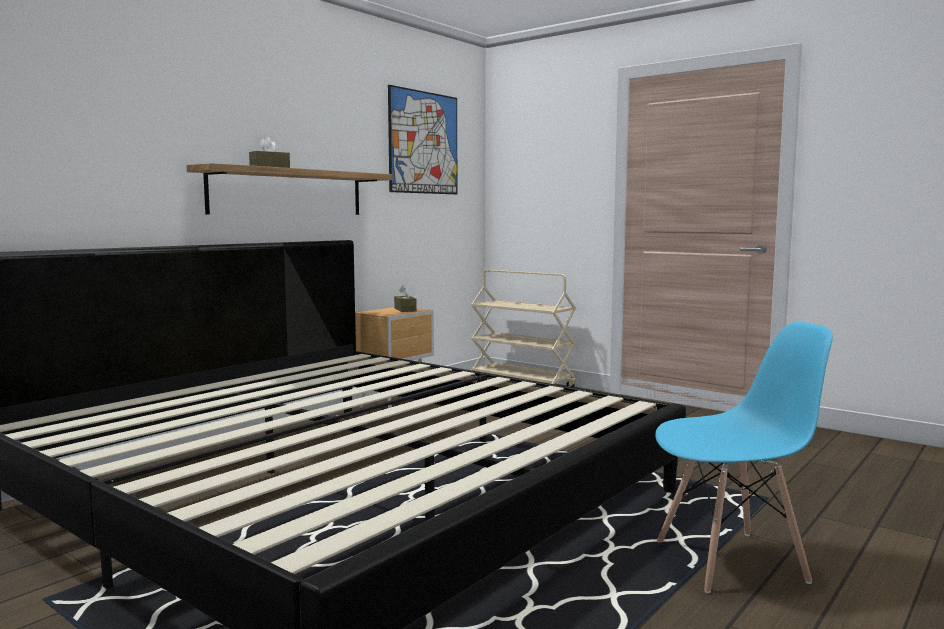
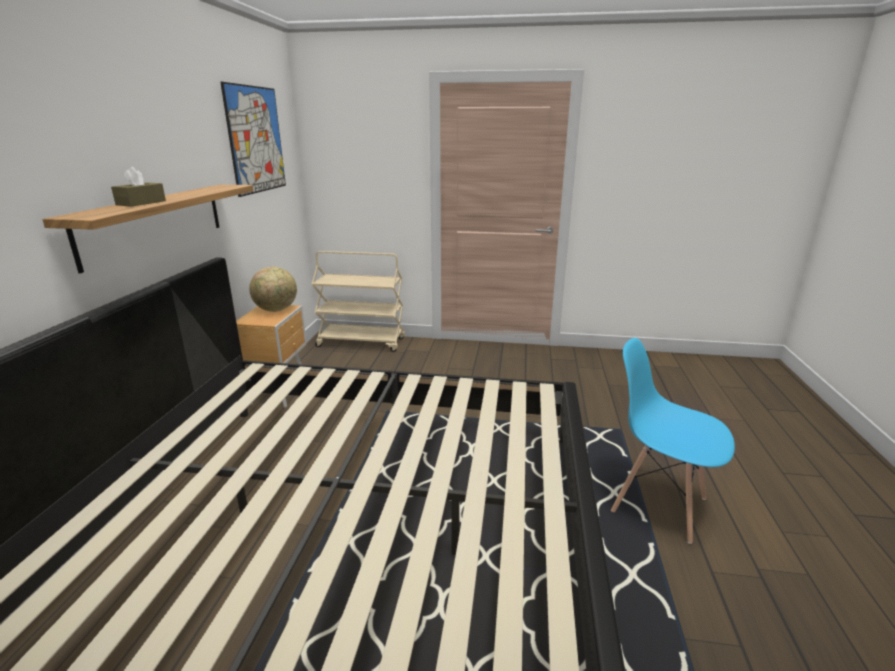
camera: 30 degrees left, 15 degrees up
(405, 310) = (276, 310): brown tissue box -> globe
(731, 561) = (658, 504): blue chair -> blue chair turned 105 degrees counterclockwise

